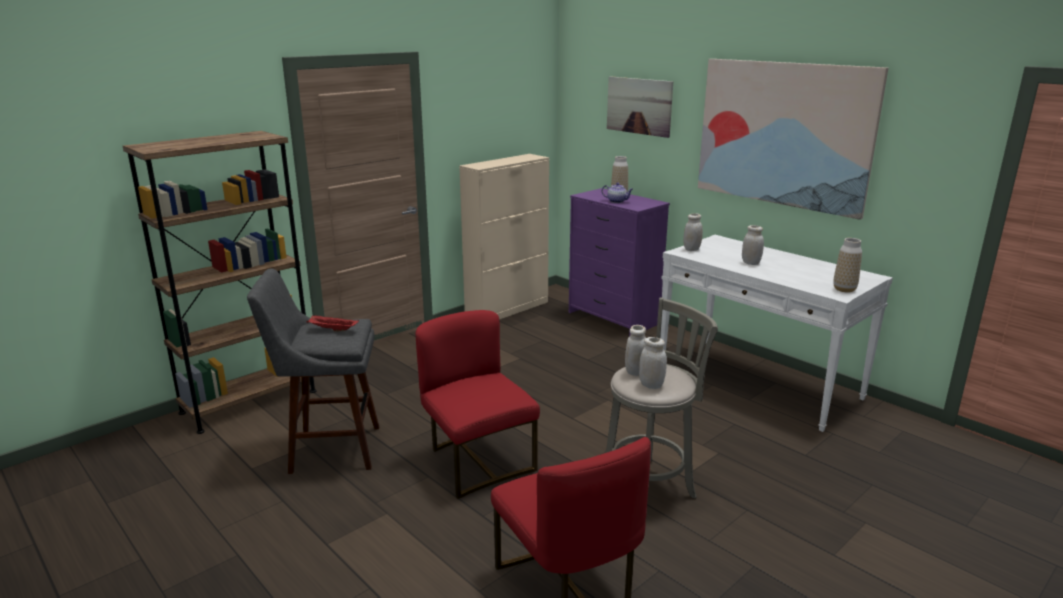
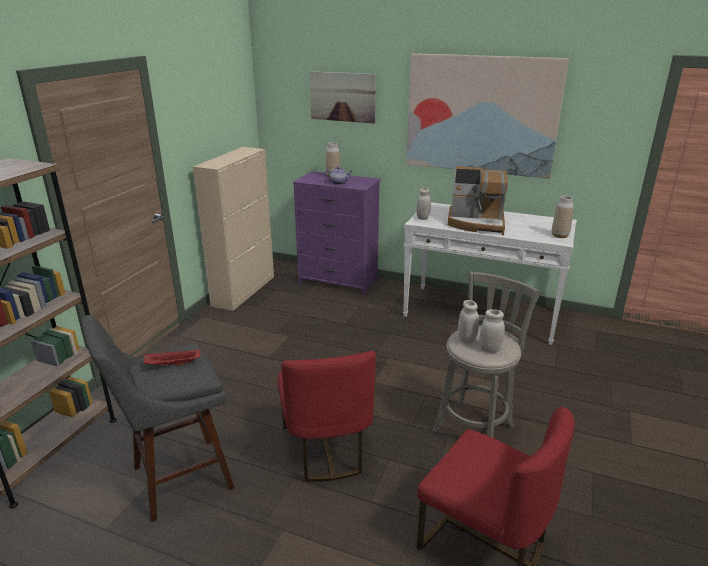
camera: 25 degrees left, 5 degrees up
(477, 462) = (326, 448): red chair -> red chair turned 135 degrees counterclockwise
(750, 263) = (476, 223): white jar -> coffee machine

